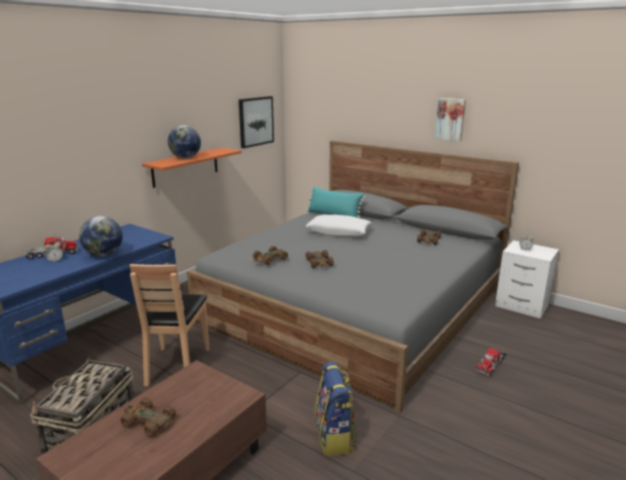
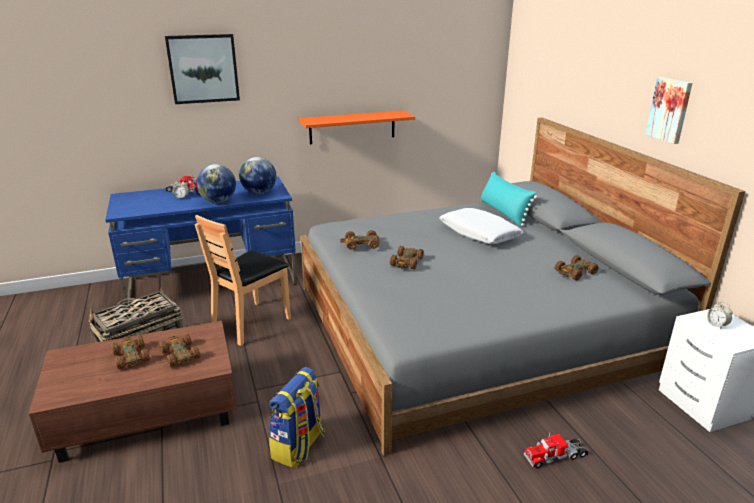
camera: 35 degrees right, 5 degrees up
(185, 158) = (345, 117): globe -> globe (259, 193)
(196, 400) = (179, 354): none -> brown toy car
(255, 121) = (457, 83): picture -> picture (203, 69)

